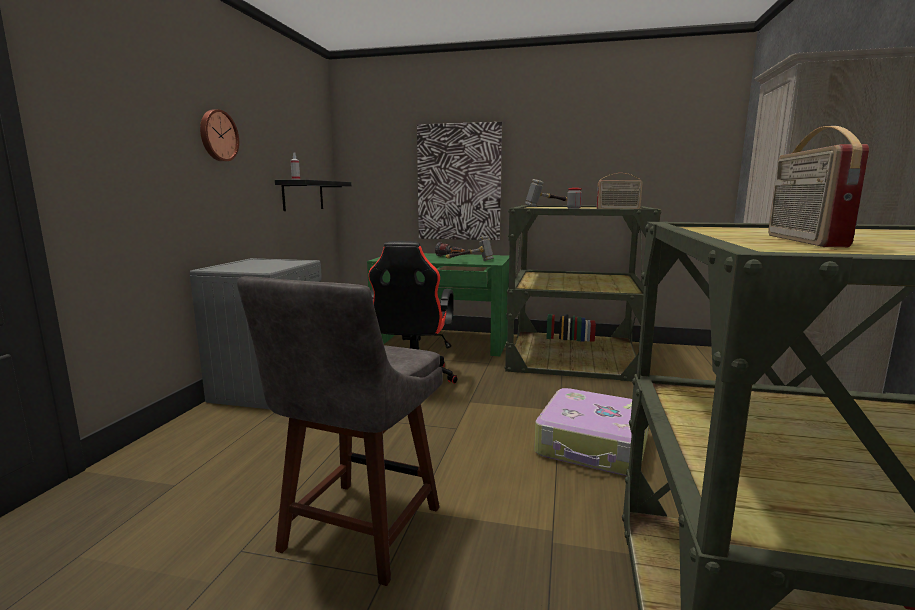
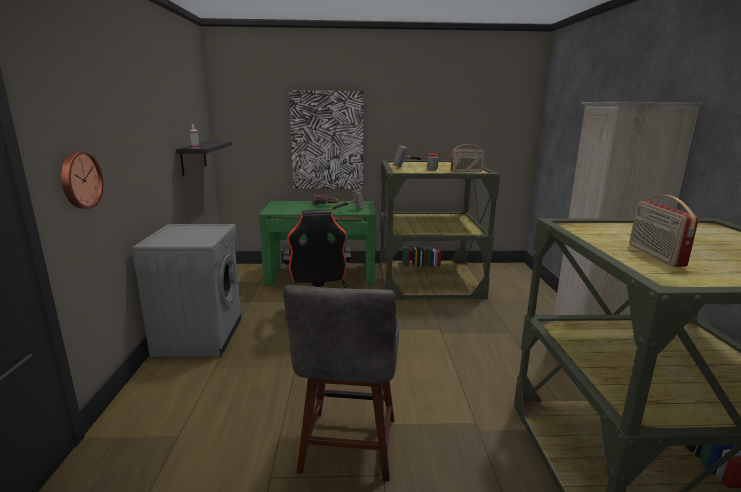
camera: 15 degrees left, 5 degrees up
(217, 135) = (138, 119): wall clock -> wall clock (79, 180)
(593, 445) = (474, 355): suitcase -> none

